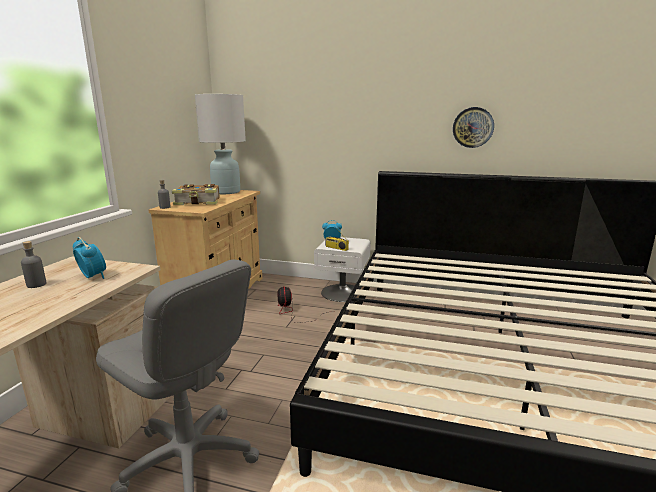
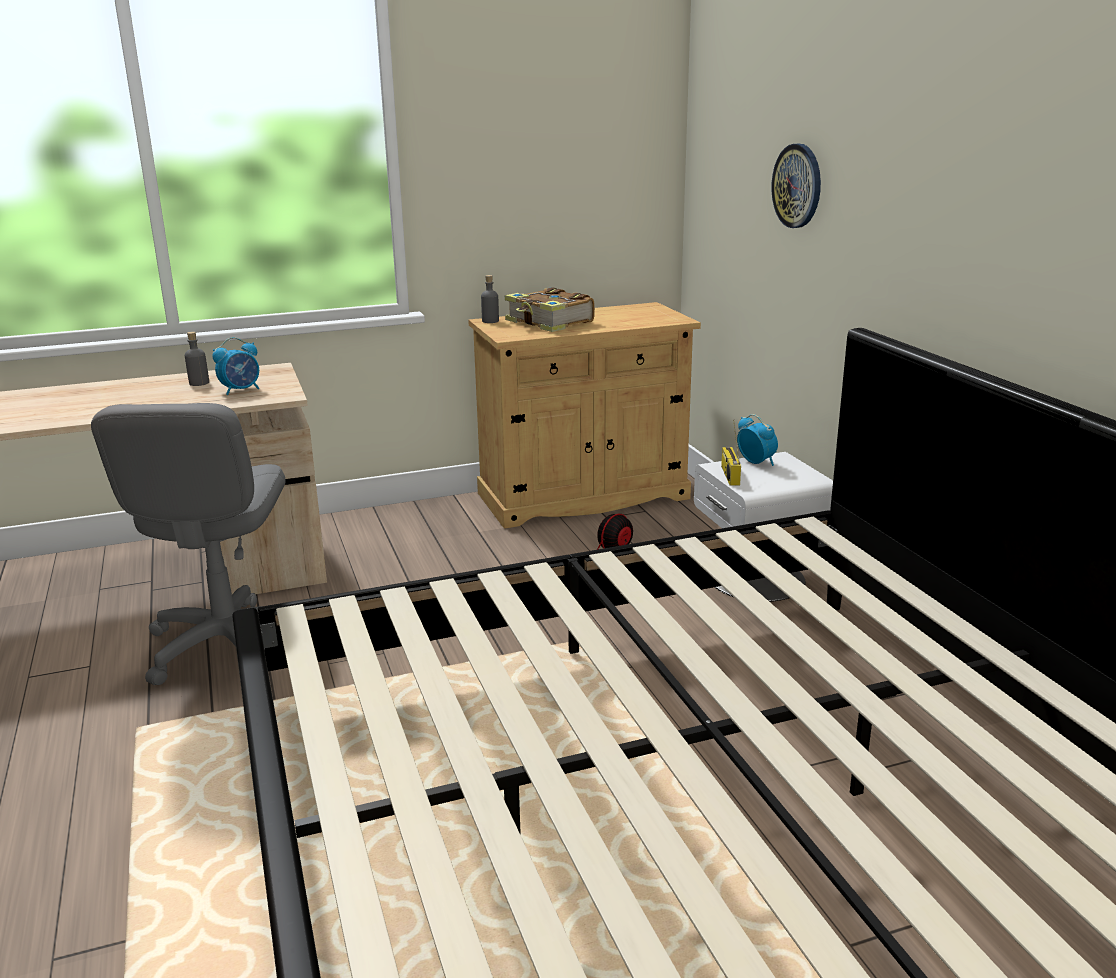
camera: 55 degrees right, 5 degrees up
(93, 276) = (241, 390): alarm clock -> alarm clock turned 45 degrees clockwise
(226, 192) = (645, 313): white table lamp -> none
(473, 127) = (1051, 254): wall clock -> wall clock (797, 186)

